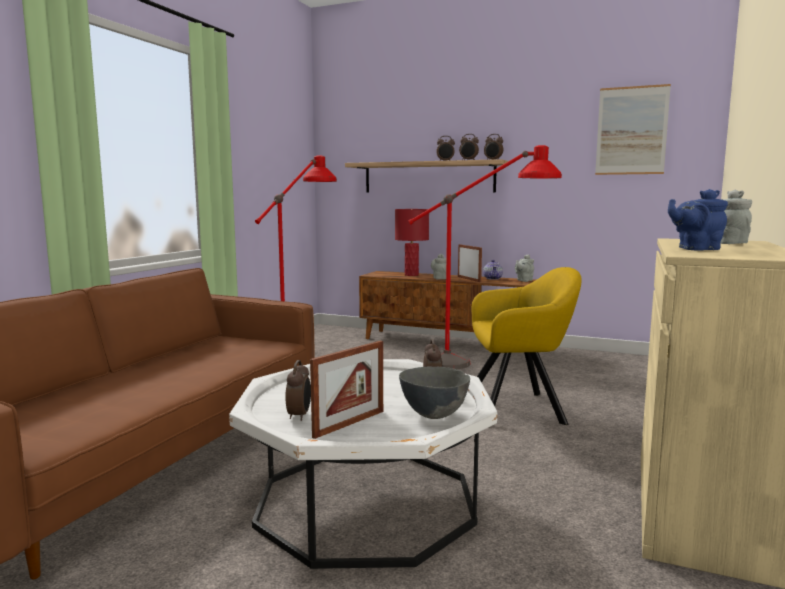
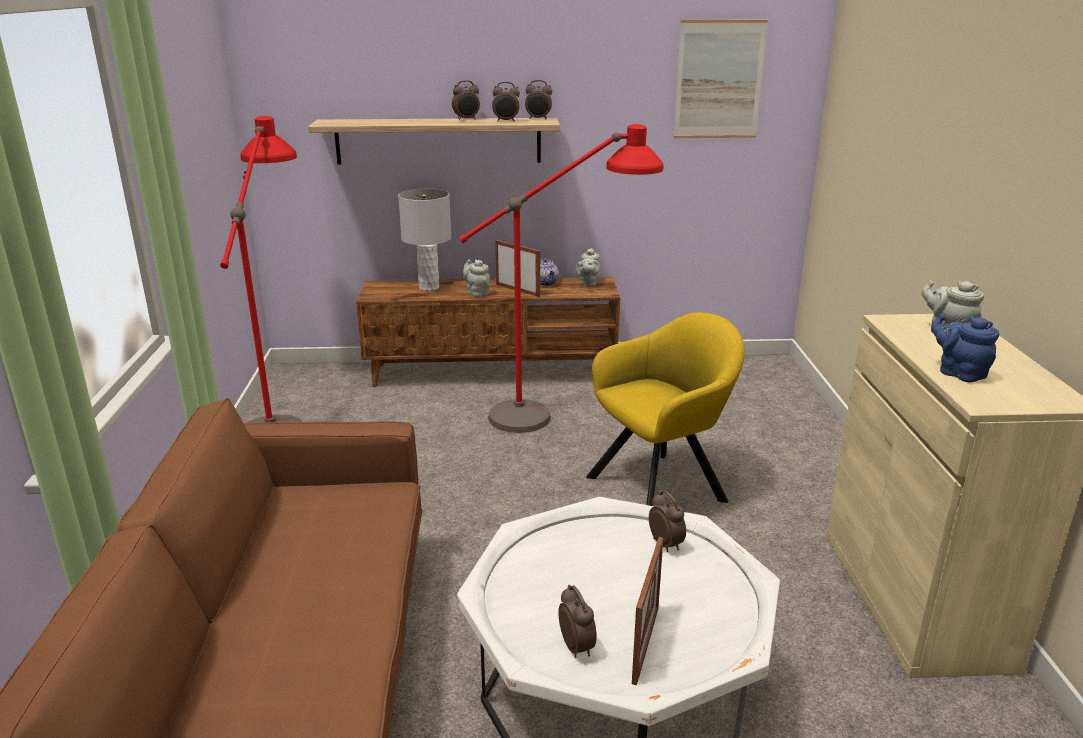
camera: 25 degrees left, 15 degrees up
(411, 275) = (428, 288): red table lamp -> grey table lamp
(434, 415) = (715, 599): grey bowl -> none
(695, 249) = (959, 373): blue teapot -> blue teapot turned 90 degrees clockwise

